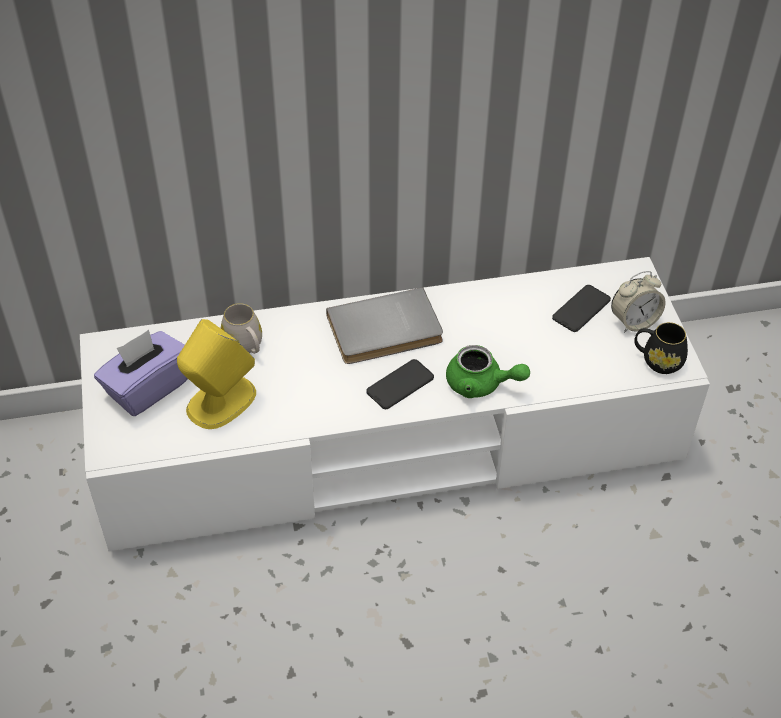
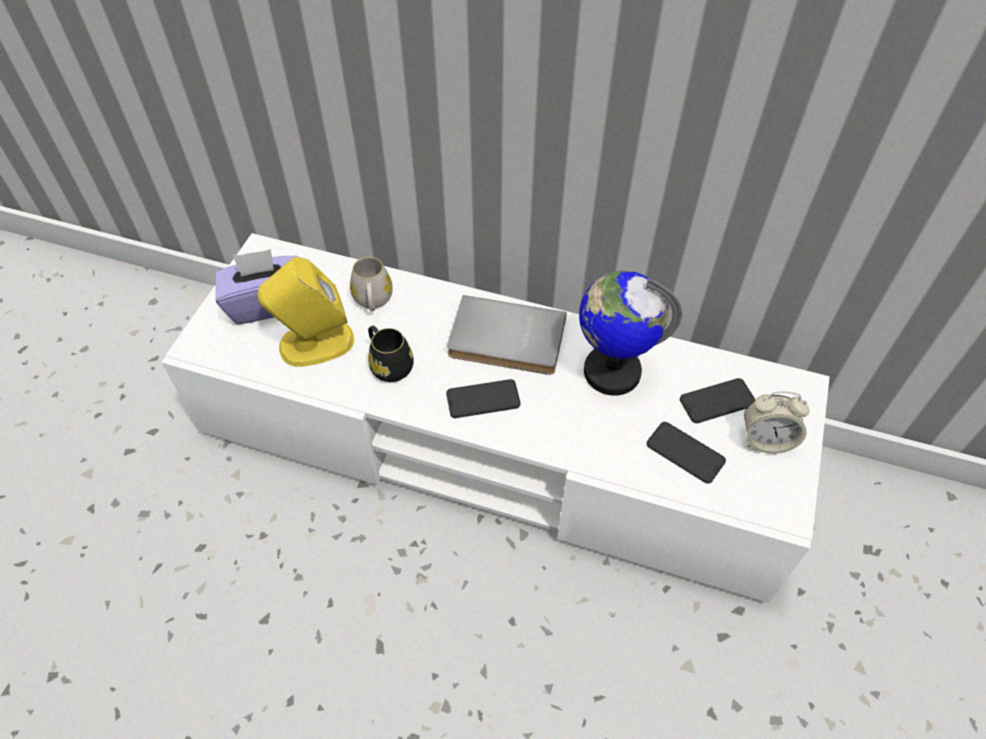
camera: 30 degrees right, 5 degrees up
(481, 384) = (560, 435): green teapot -> none
(487, 320) = (611, 371): none -> globe
(582, 356) = (685, 452): none -> phone
(657, 360) = (765, 494): black mug -> black mug (388, 364)

